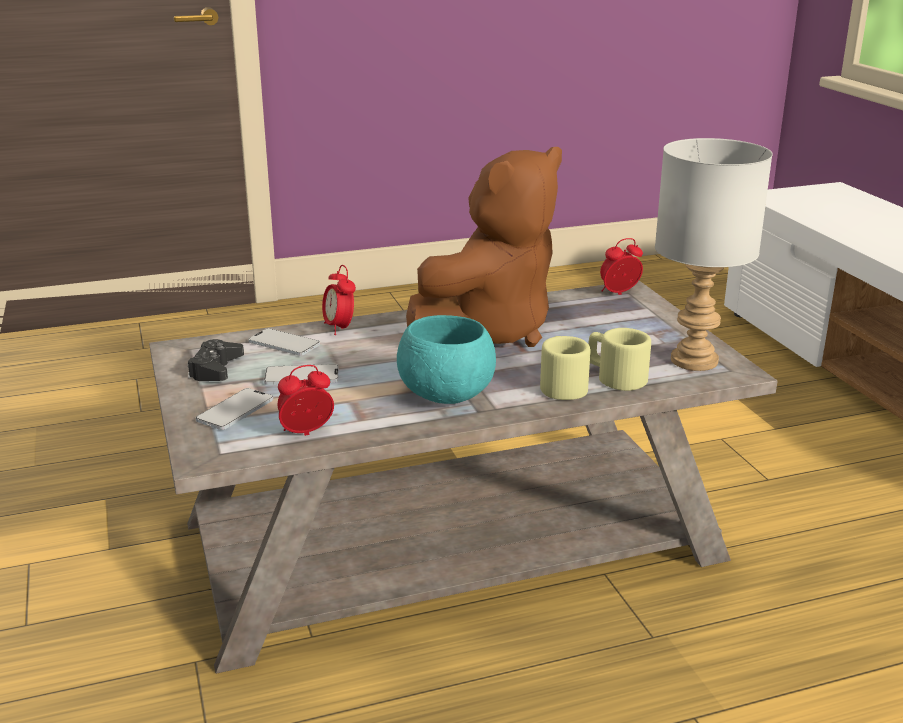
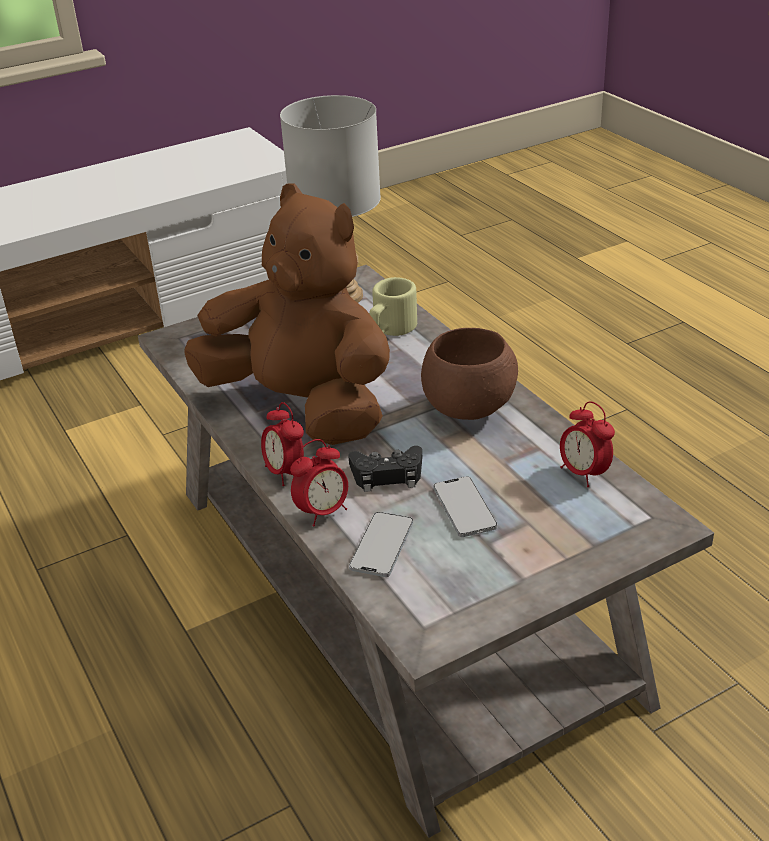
camera: 100 degrees left, 10 degrees up
(215, 369) = (473, 582): black game controller -> black game controller (387, 475)
(235, 410) = (564, 533): phone -> none
(445, 397) = (470, 408): turquoise bowl -> brown bowl
(562, 385) = (417, 352): beige mug -> none
(619, 293) = (182, 342): alarm clock -> alarm clock (285, 472)

